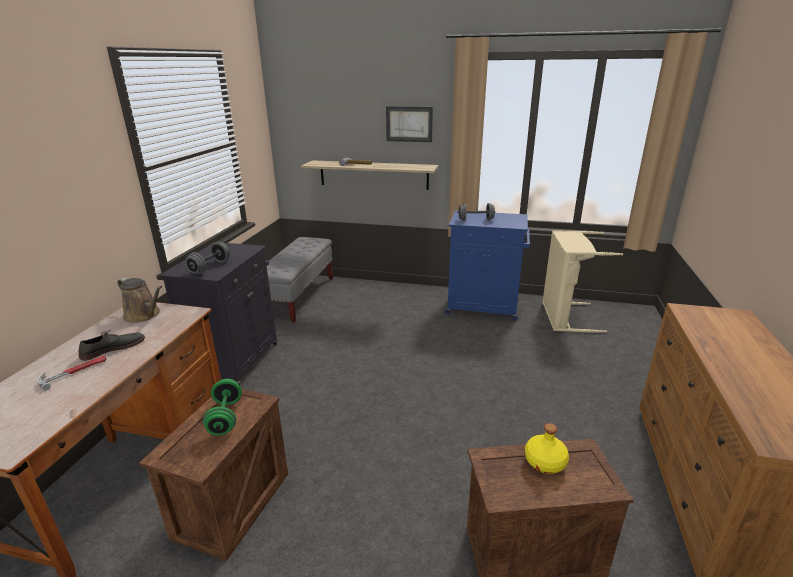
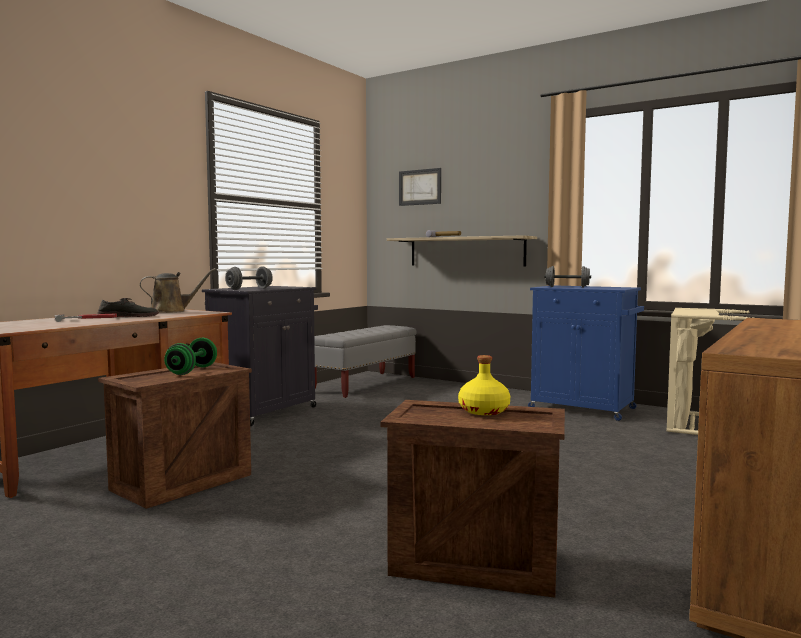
camera: 20 degrees right, 20 degrees down
(144, 315) = (172, 311): brown watering can -> brown watering can turned 75 degrees counterclockwise
(409, 124) = (505, 192): picture -> picture (420, 187)

